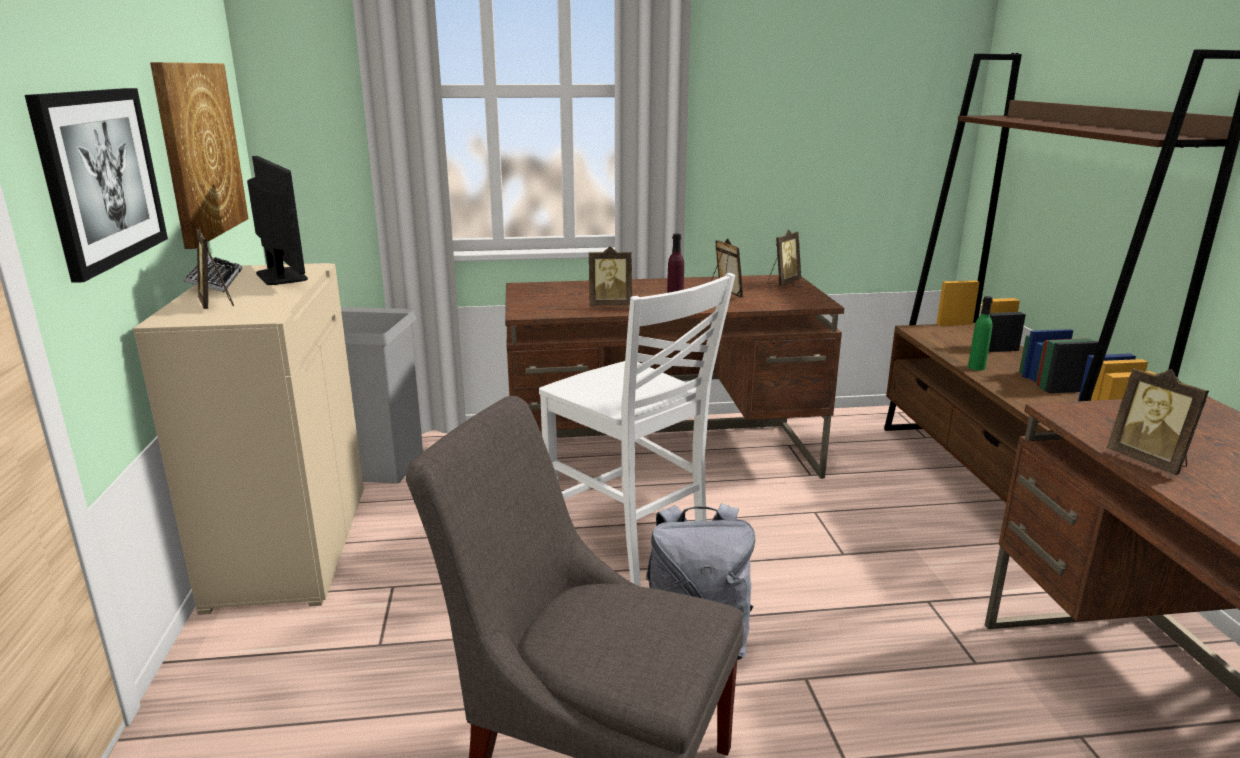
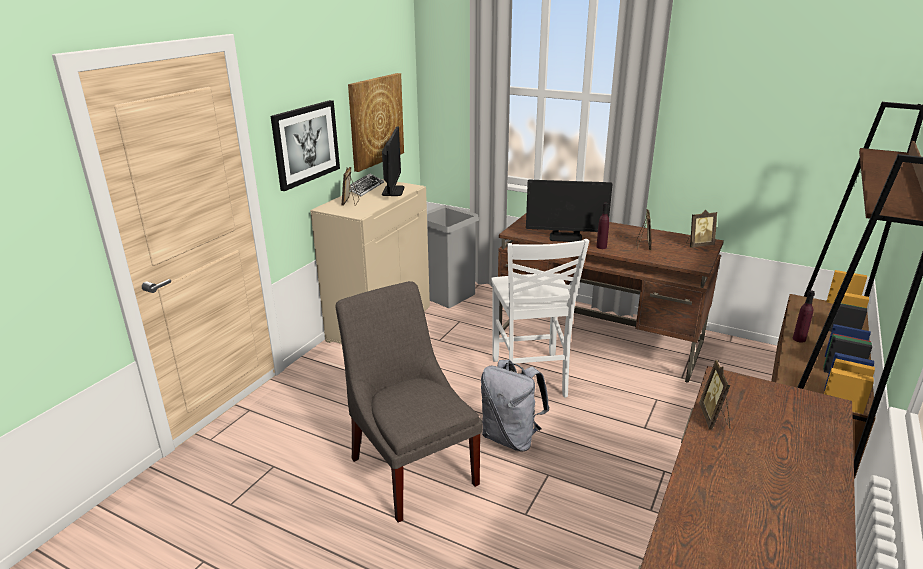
camera: 35 degrees right, 5 degrees up
(610, 305) = (565, 237): picture frame -> monitor
(976, 367) = (799, 339): green bottle -> purple bottle

